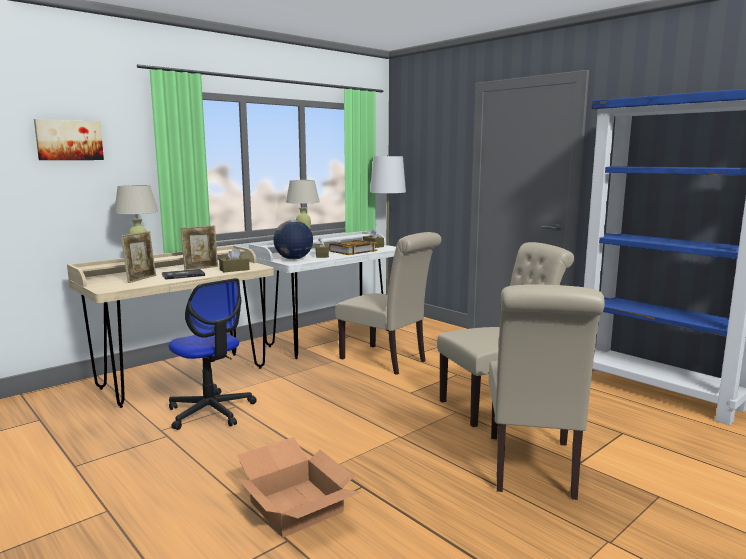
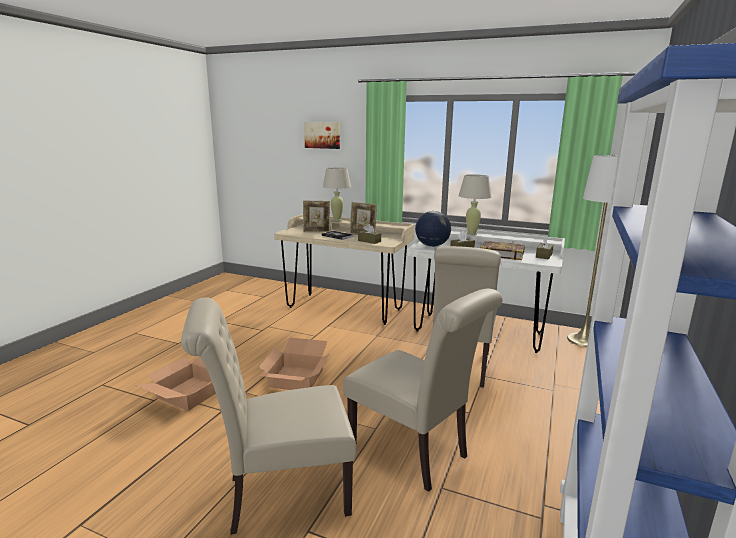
camera: 65 degrees right, 5 degrees up
(211, 411) = (301, 331): office chair -> none
(328, 432) = (295, 377): none -> cardboard box

